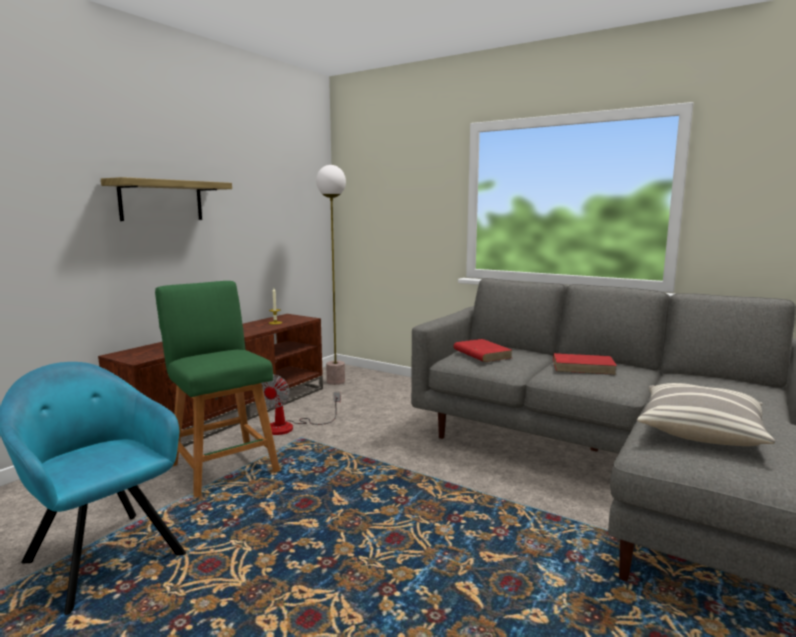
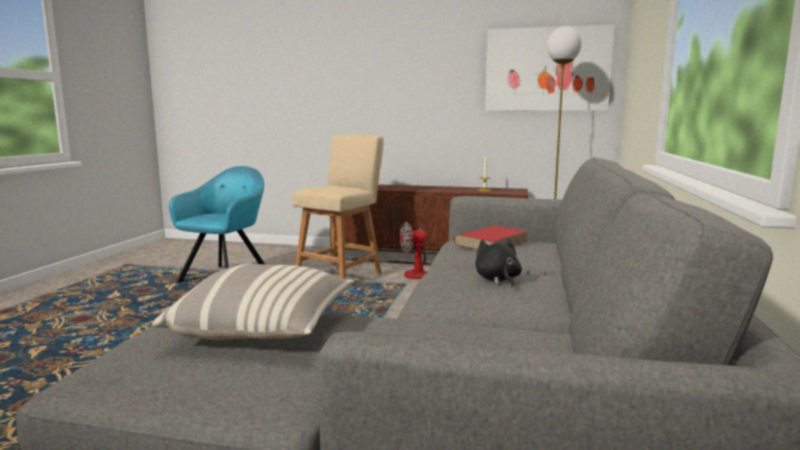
camera: 70 degrees right, 0 degrees up
(161, 200) = (403, 75): shelf -> none
(222, 466) = (341, 274): green stool -> beige stool
(288, 199) = (547, 69): none -> picture
(583, 367) = (498, 280): red book -> black plush toy

